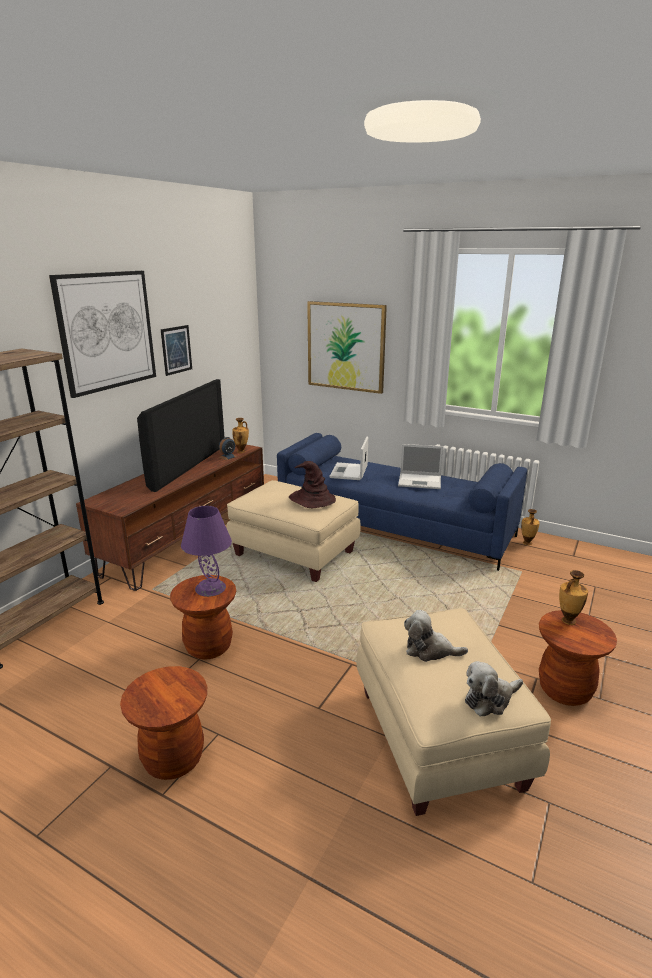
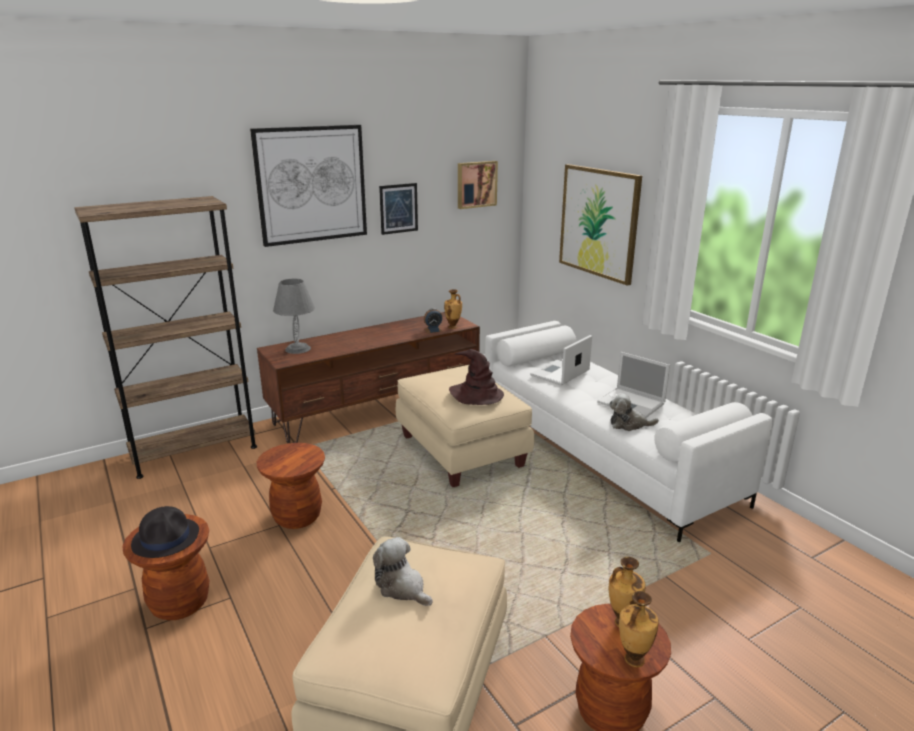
camera: 30 degrees right, 0 degrees up
(121, 495) = (297, 349): none -> grey table lamp
(166, 695) = (166, 538): none -> black hat
(187, 465) = (386, 331): television -> none
(211, 588) = (300, 457): purple table lamp -> none
(228, 324) = (476, 184): none -> picture
(395, 526) = (603, 452): blue sofa -> white sofa
(490, 699) = (401, 662): plush toy -> plush toy (629, 424)
(527, 543) = (758, 521): vase -> vase (633, 660)

